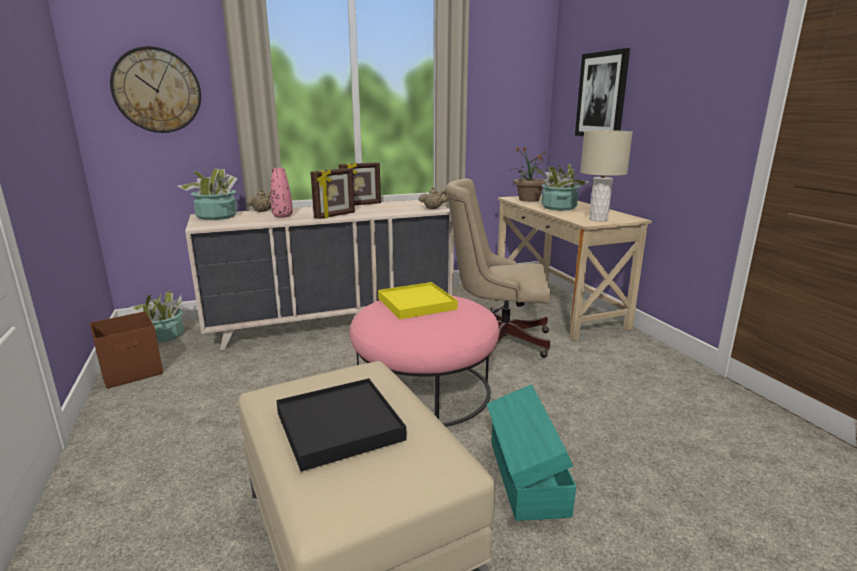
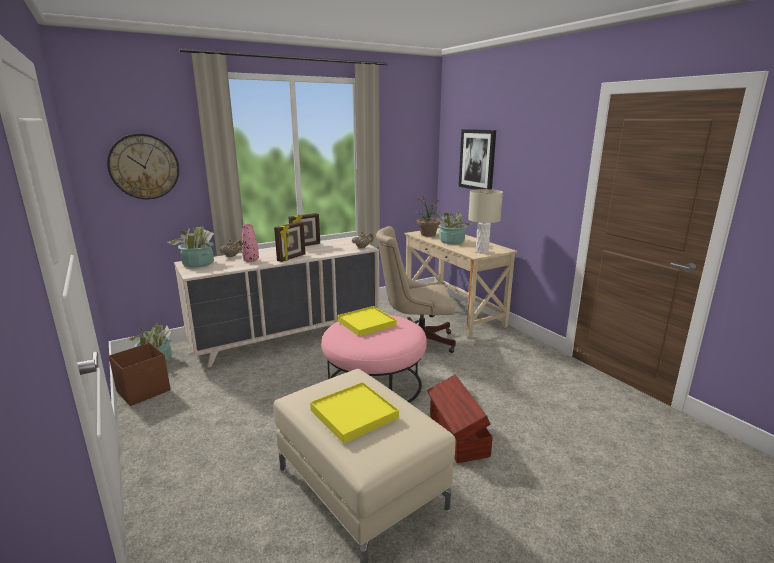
camera: 10 degrees left, 0 degrees up
(339, 426) = (353, 414): black tray -> yellow tray
(526, 477) = (457, 436): turquoise storage box -> brown storage box

